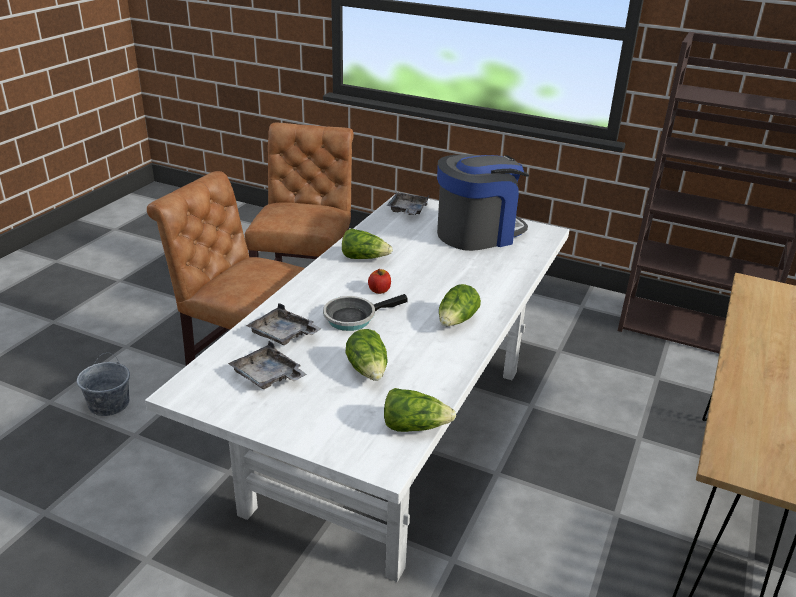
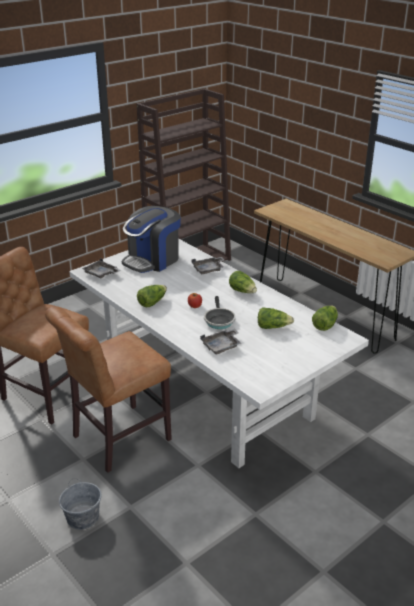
camera: 65 degrees left, 0 degrees up
(268, 376) = (261, 358): grey tray -> grey tray (208, 269)
(478, 233) = (152, 260): coffee machine -> coffee machine turned 135 degrees counterclockwise

